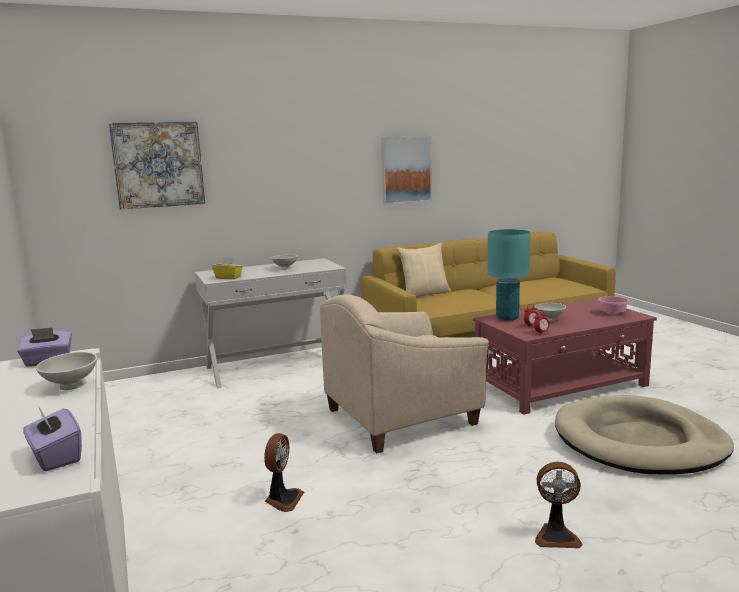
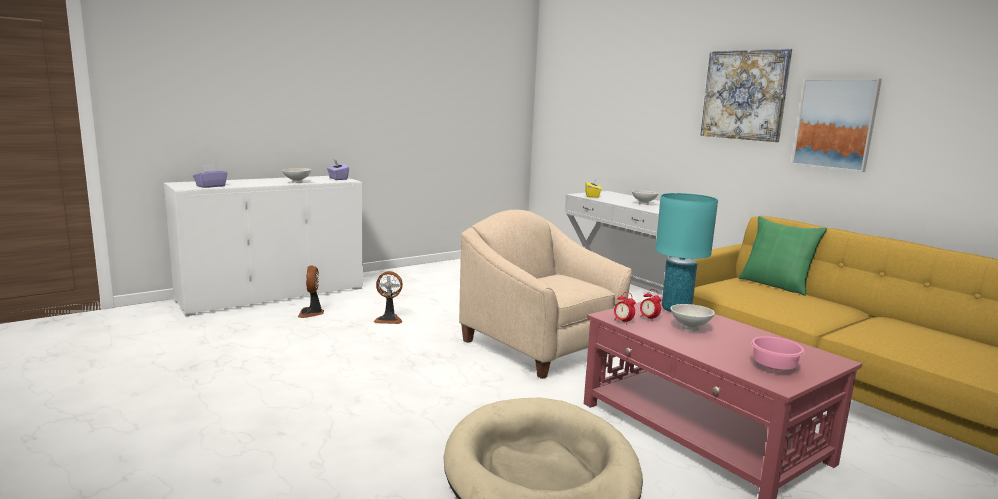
camera: 75 degrees right, 0 degrees up
(158, 164) = (604, 95): picture -> picture (744, 95)
(424, 294) = (776, 285): beige pillow -> green pillow
(556, 536) = (335, 409): fan -> fan (311, 313)

